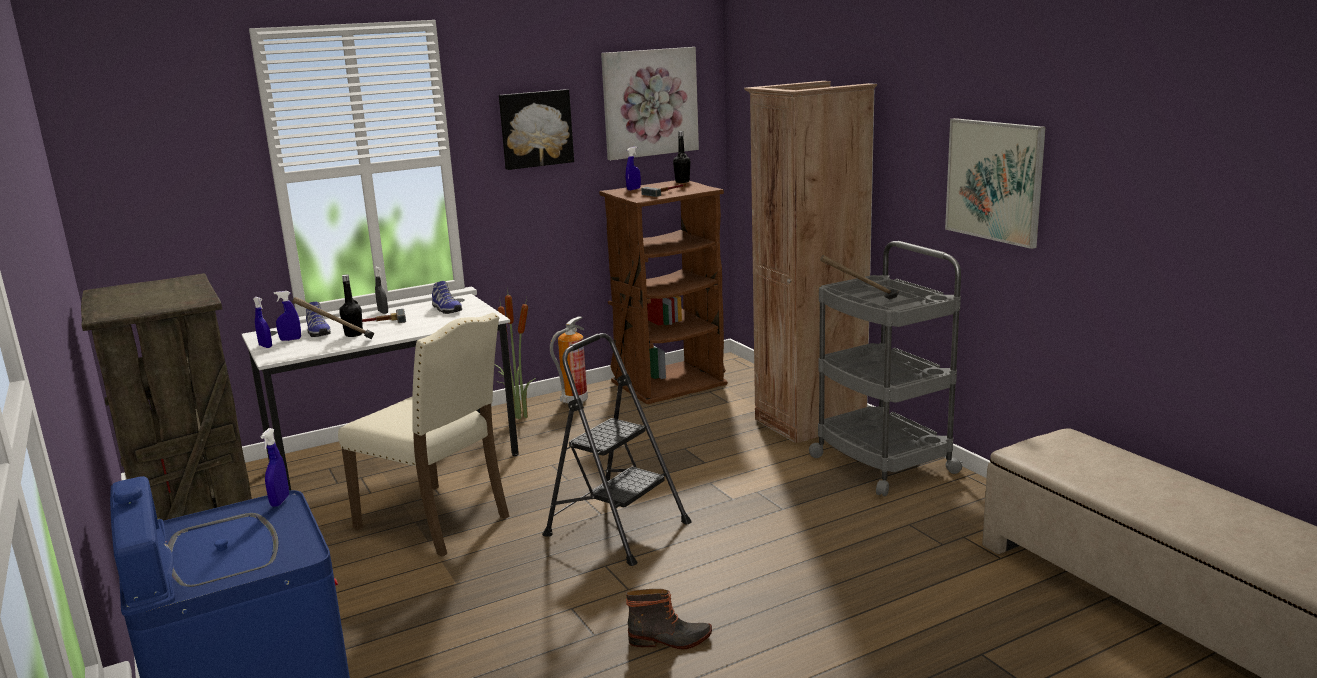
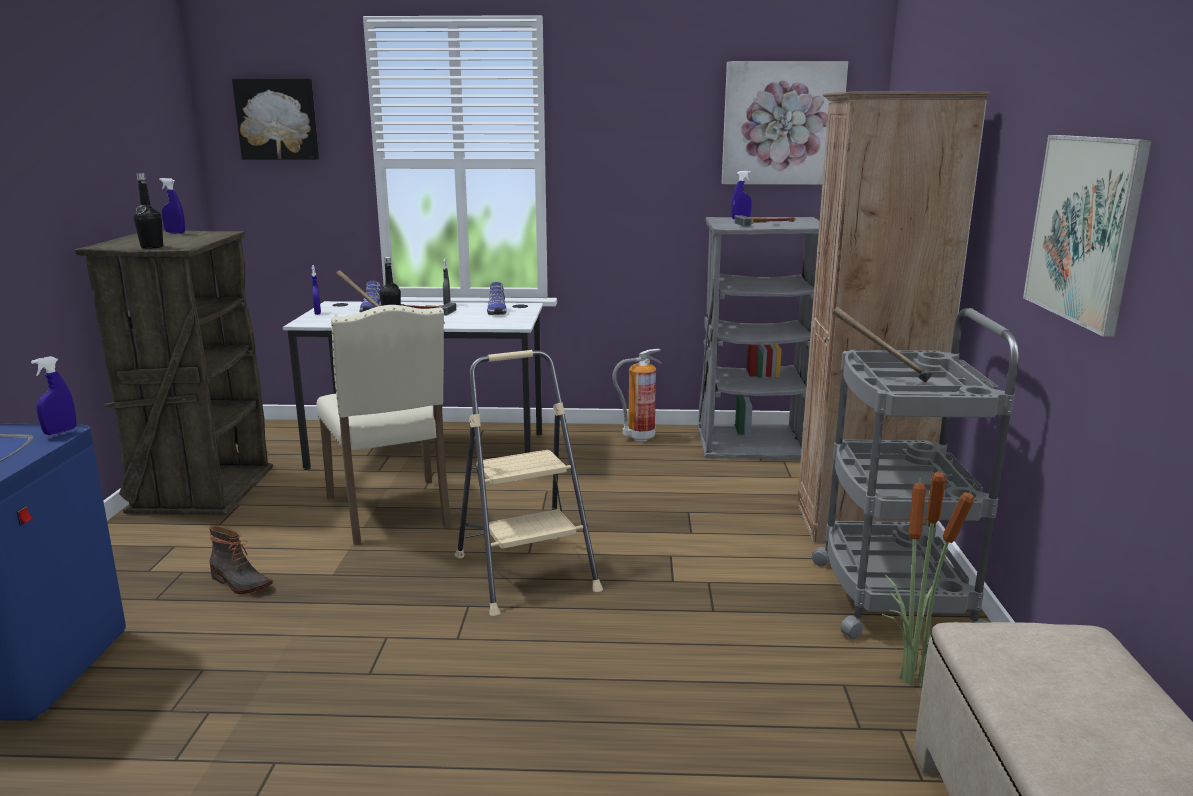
camera: 30 degrees right, 0 degrees up
(290, 339) = (343, 312): blue spray bottle -> blue spray bottle (175, 233)
(519, 417) = (575, 438): potted plant -> potted plant (910, 679)
(535, 129) = (641, 140): picture -> picture (277, 119)
(614, 526) = (524, 569): black step ladder -> beige step ladder
(669, 382) = (753, 442): brown bookcase -> grey bookcase
(670, 640) = (425, 711): boot -> boot (240, 583)
(682, 182) = (804, 218): black bottle -> black bottle (152, 247)

